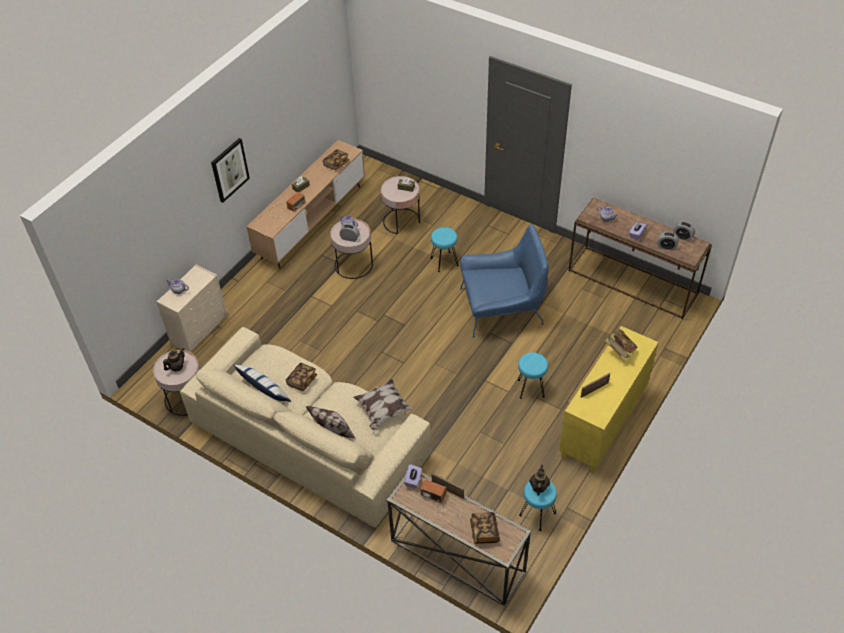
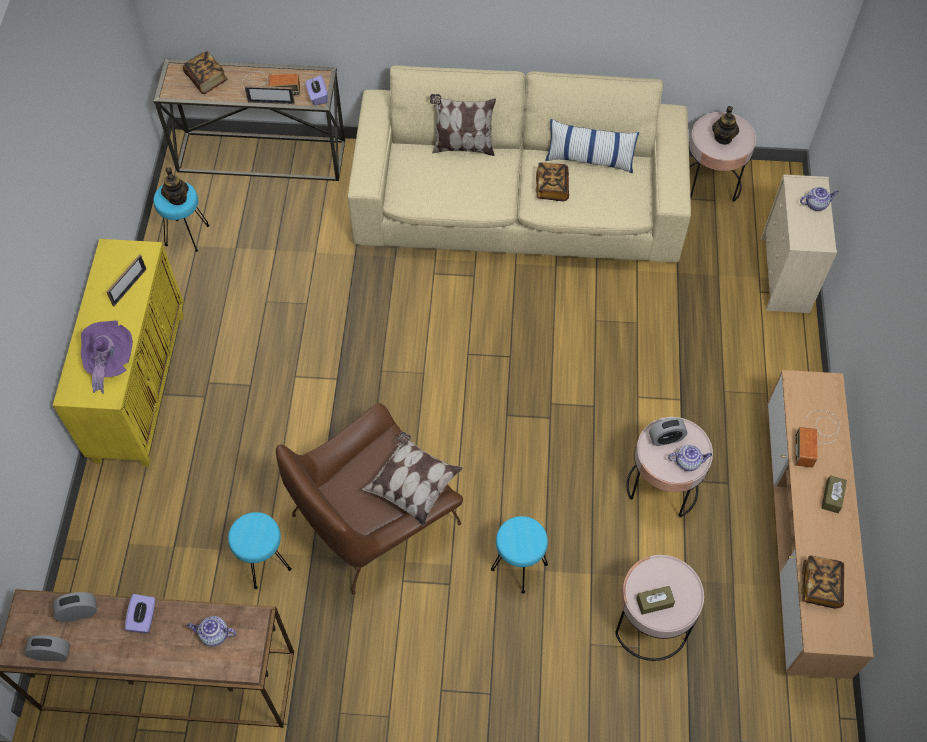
camera: 150 degrees right, 10 degrees up
(229, 170) = (893, 296): picture -> none
(383, 410) = (421, 198): pillow -> pillow (413, 485)
(502, 307) = (374, 517): blue armchair -> brown armchair
(530, 389) = (265, 394): turquoise stool -> turquoise stool (264, 562)
(619, 352) = (109, 362): book -> purple hat

